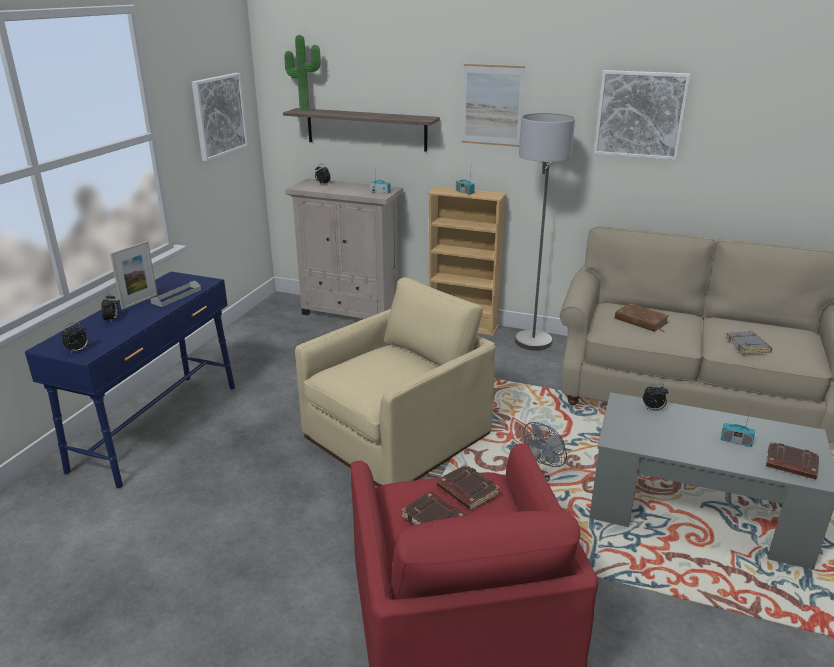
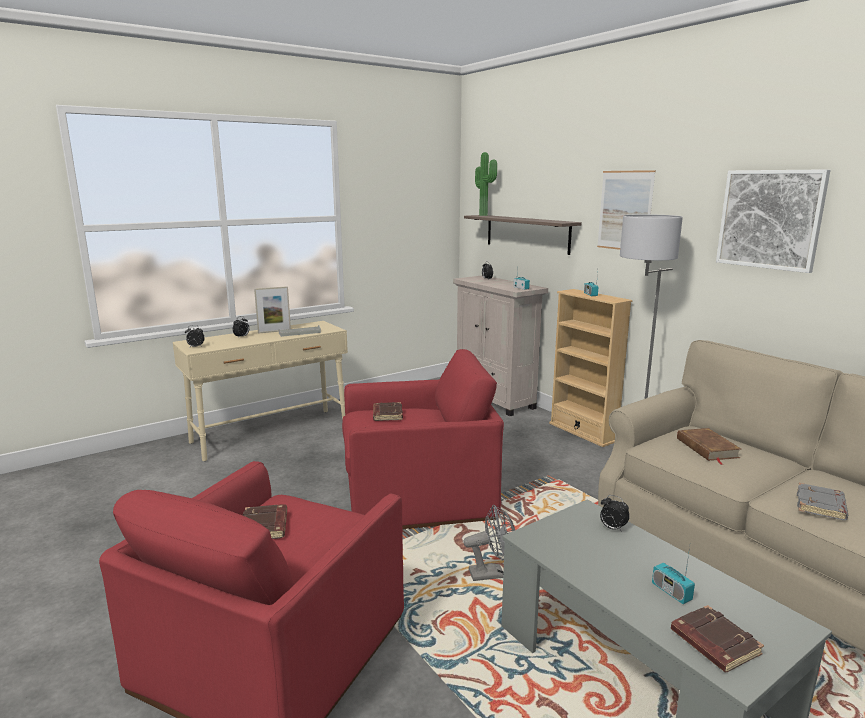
camera: 35 degrees right, 10 degrees down
(159, 427) = (271, 434): blue console table -> beige console table
(219, 115) = (412, 214): picture -> none
(398, 436) = (417, 494): beige armchair -> red armchair
(466, 491) = (320, 518): brown book -> brown book (387, 414)

